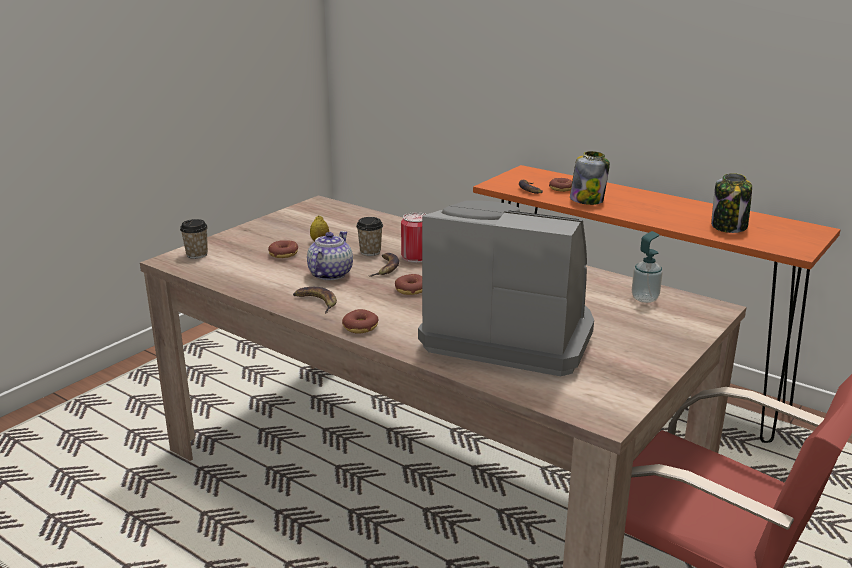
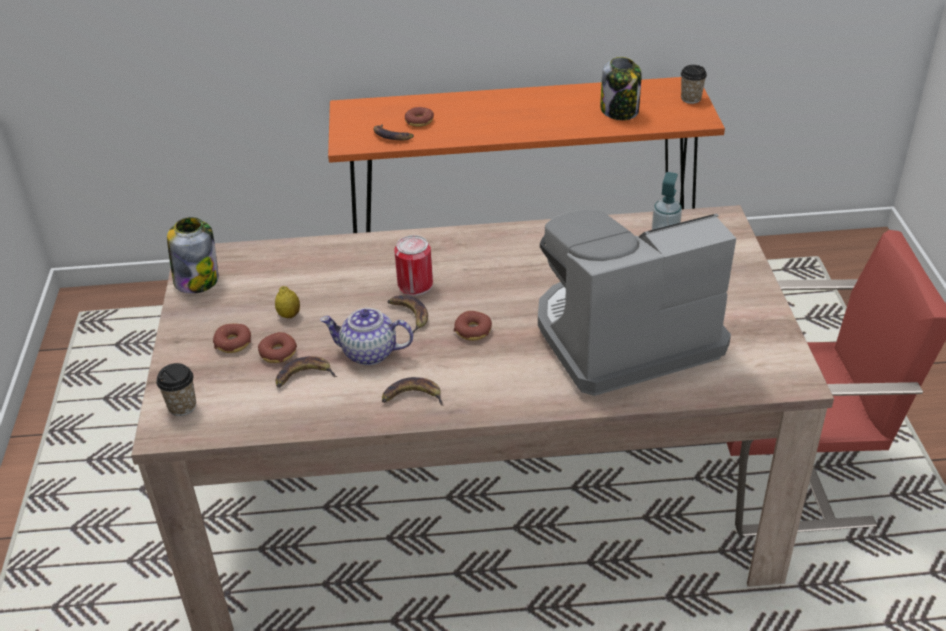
camera: 40 degrees left, 15 degrees up
(277, 268) = (303, 376): none -> banana
(330, 274) = (368, 353): teapot -> teapot turned 60 degrees counterclockwise
(360, 327) = (498, 402): donut -> donut (233, 343)
(370, 252) = (362, 302): cup -> cup (691, 99)
(587, 200) = (464, 128): jar -> jar (197, 280)

